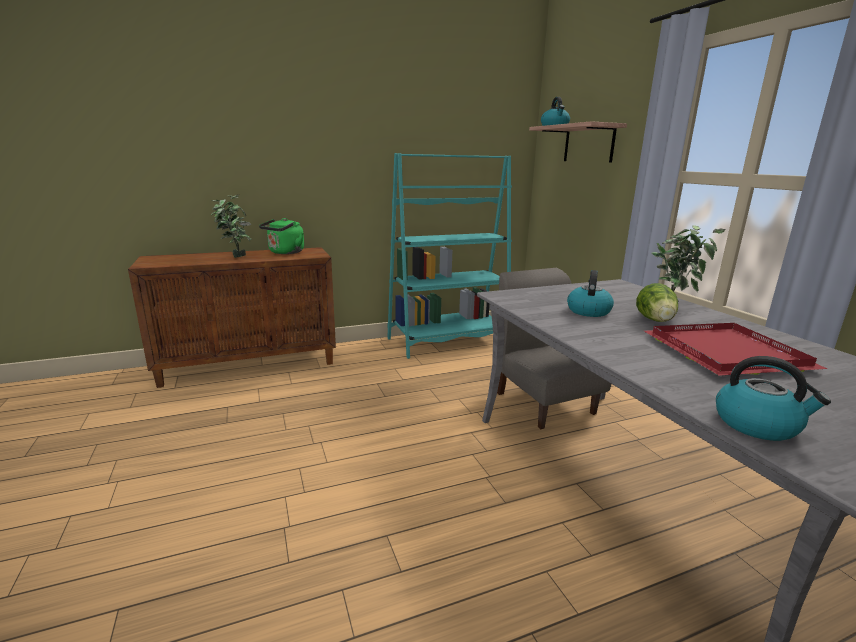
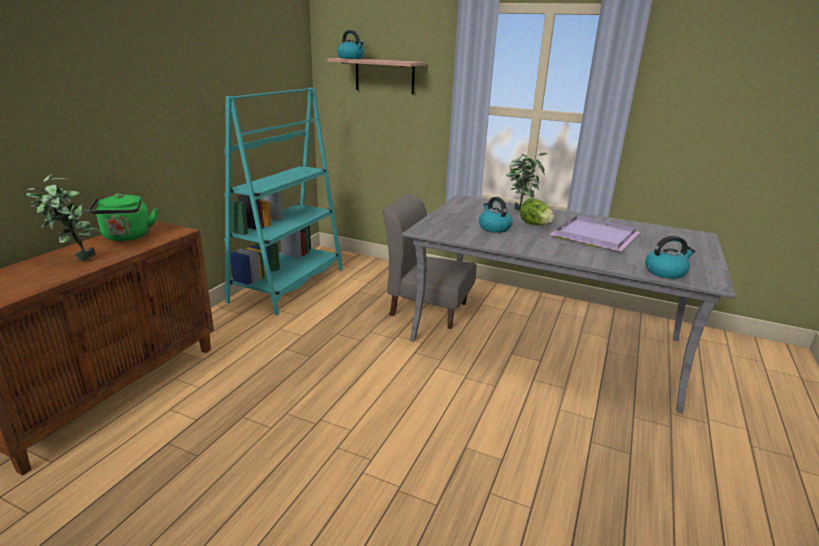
camera: 45 degrees left, 5 degrees up
(729, 353) = (596, 236): red tray -> purple tray

